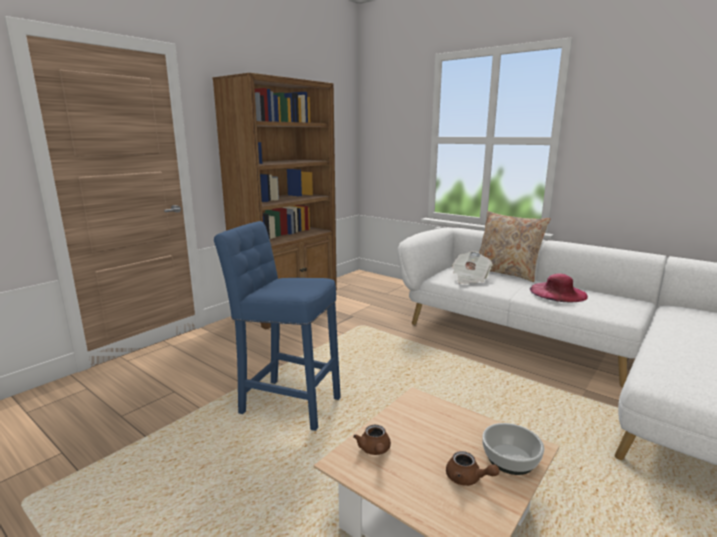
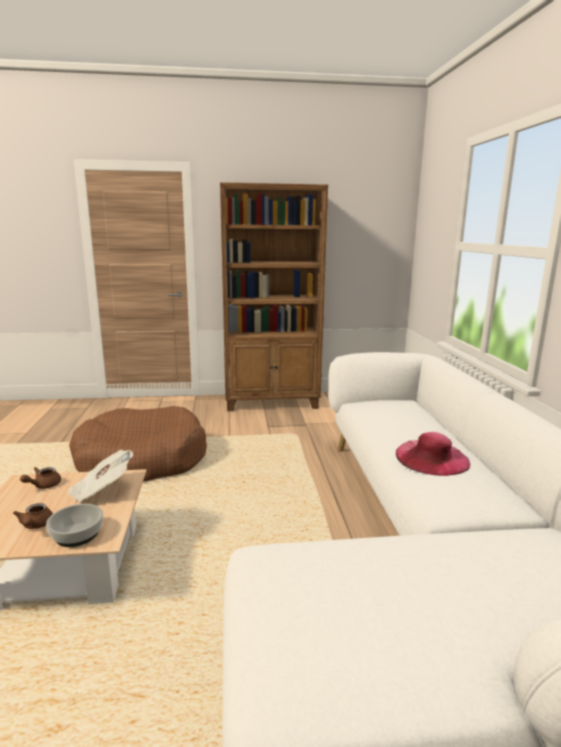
camera: 45 degrees right, 0 degrees up
(286, 403) = (141, 460): blue stool -> brown dog bed
(470, 278) = (381, 414): newspaper -> newspaper (101, 490)
(506, 273) = (441, 423): beige pillow -> none

